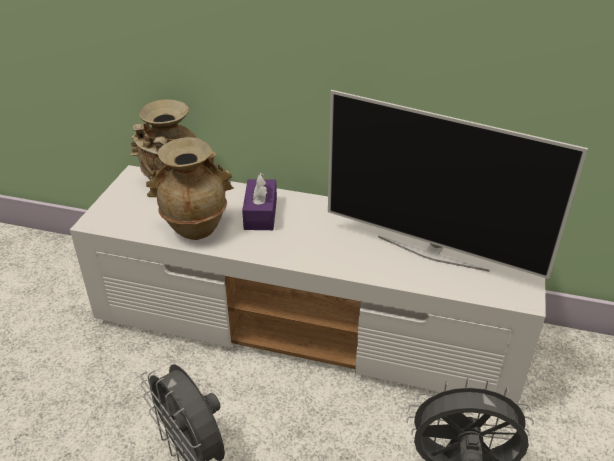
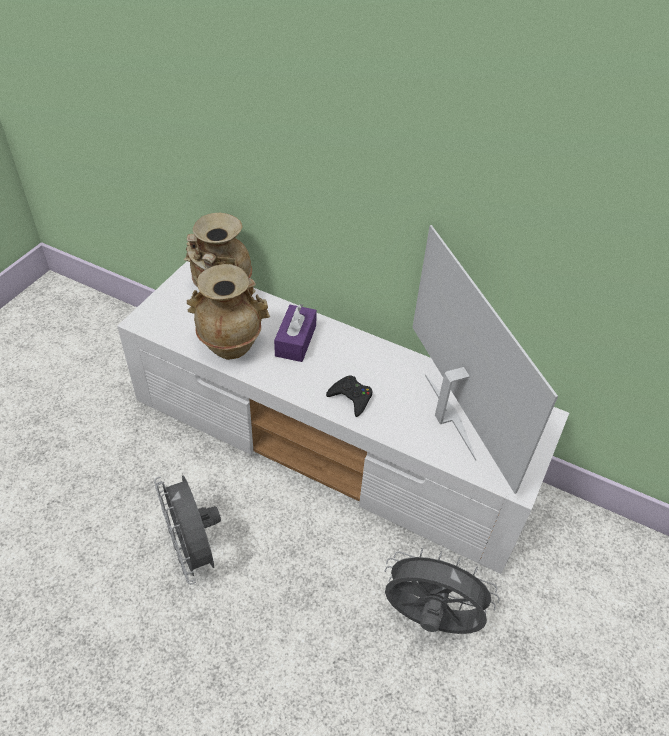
camera: 10 degrees right, 10 degrees up
(333, 252) = (351, 398): none -> black game controller
(432, 252) = (447, 417): television -> television turned 150 degrees counterclockwise

